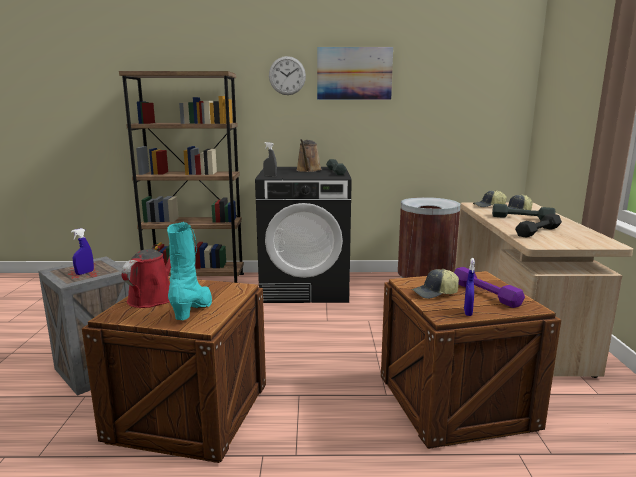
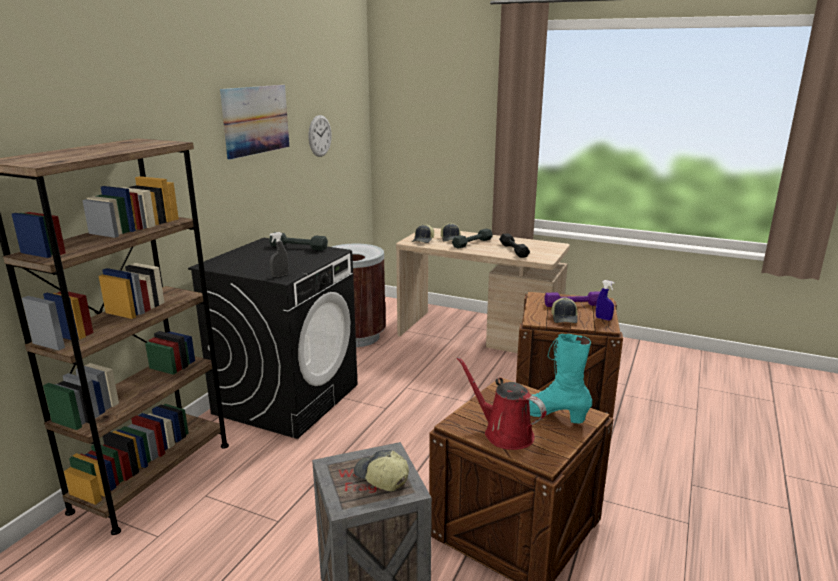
camera: 65 degrees left, 5 degrees up
(84, 273) = (381, 477): blue spray bottle -> cap
(287, 75) = (194, 132): wall clock -> wall clock (320, 136)
(308, 170) = (267, 255): brown watering can -> none

